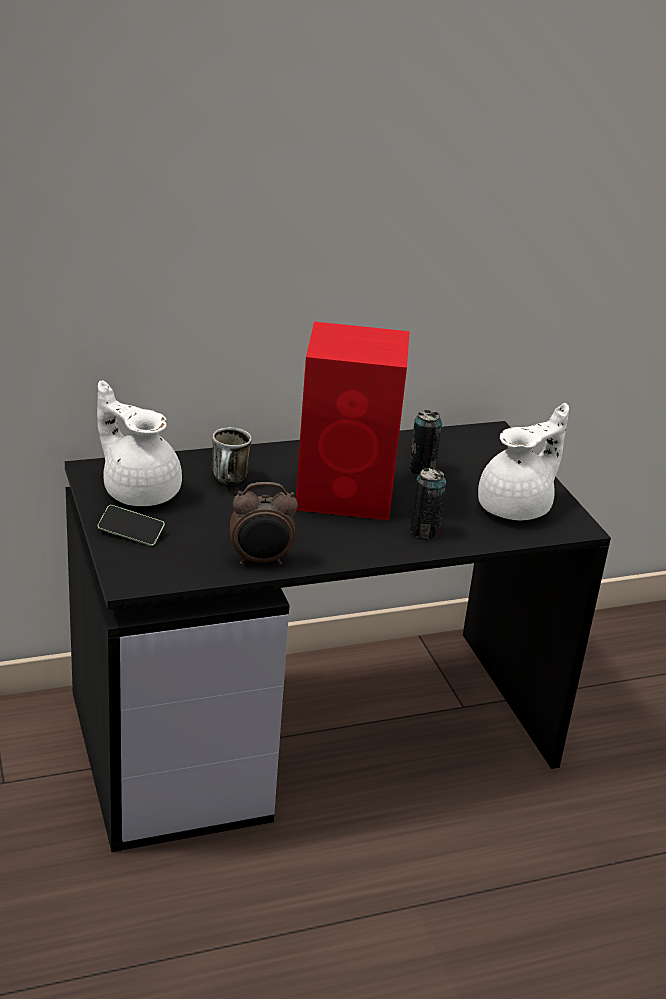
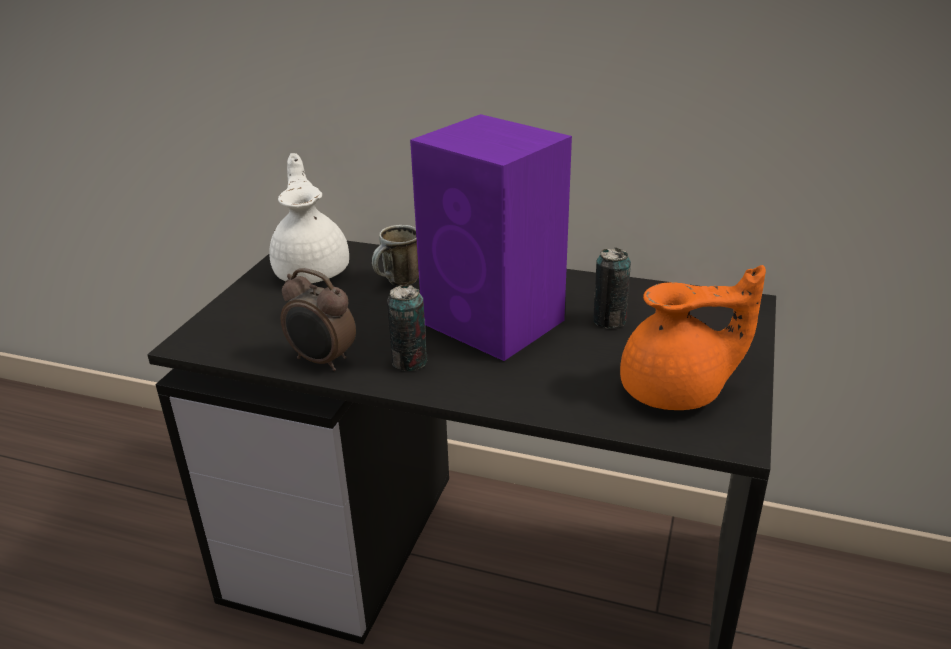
camera: 40 degrees right, 0 degrees up
(131, 533) = (252, 302): phone -> none
(348, 494) = (495, 323): red speaker -> purple speaker
(424, 531) = (528, 384): can -> can (409, 362)
(517, 507) = (676, 392): white teapot -> orange teapot

